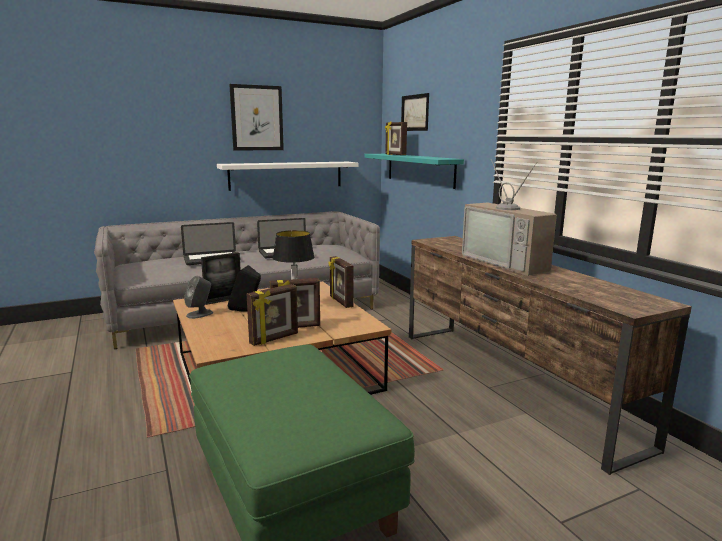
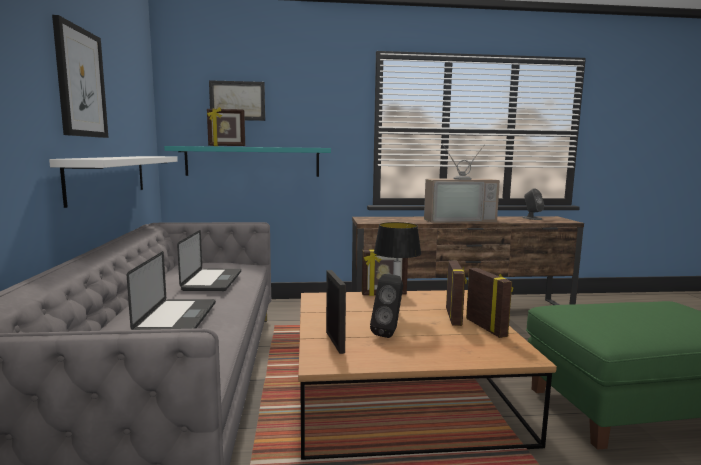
camera: 70 degrees left, 5 degrees down
(200, 314) = (385, 358): grey speaker -> grey speaker (532, 218)

